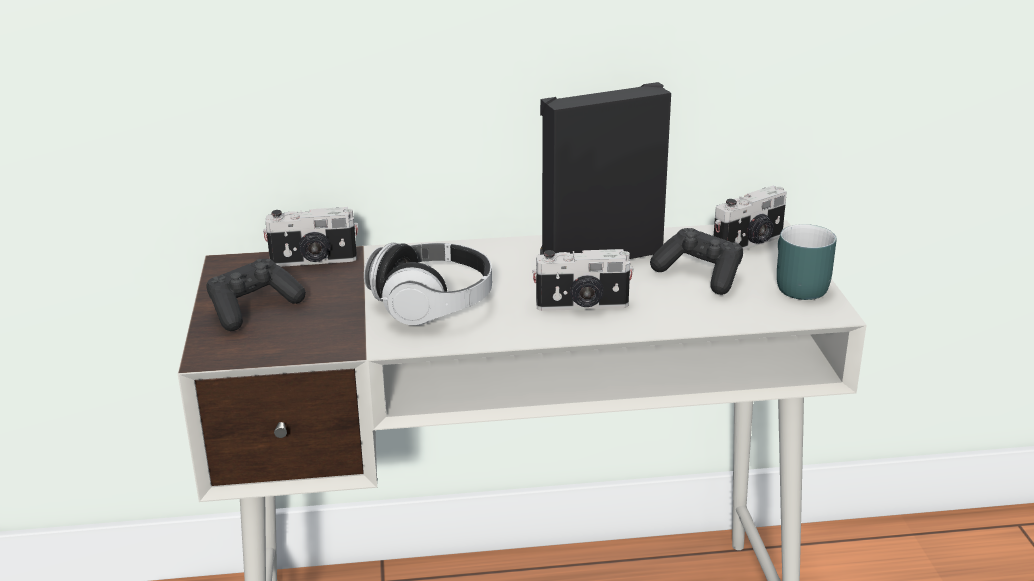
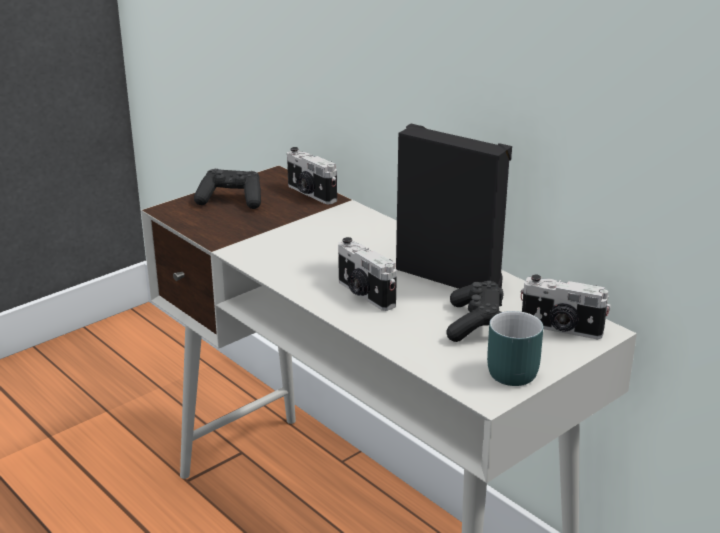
camera: 55 degrees right, 0 degrees up
(432, 305) = (301, 246): headphones -> none

